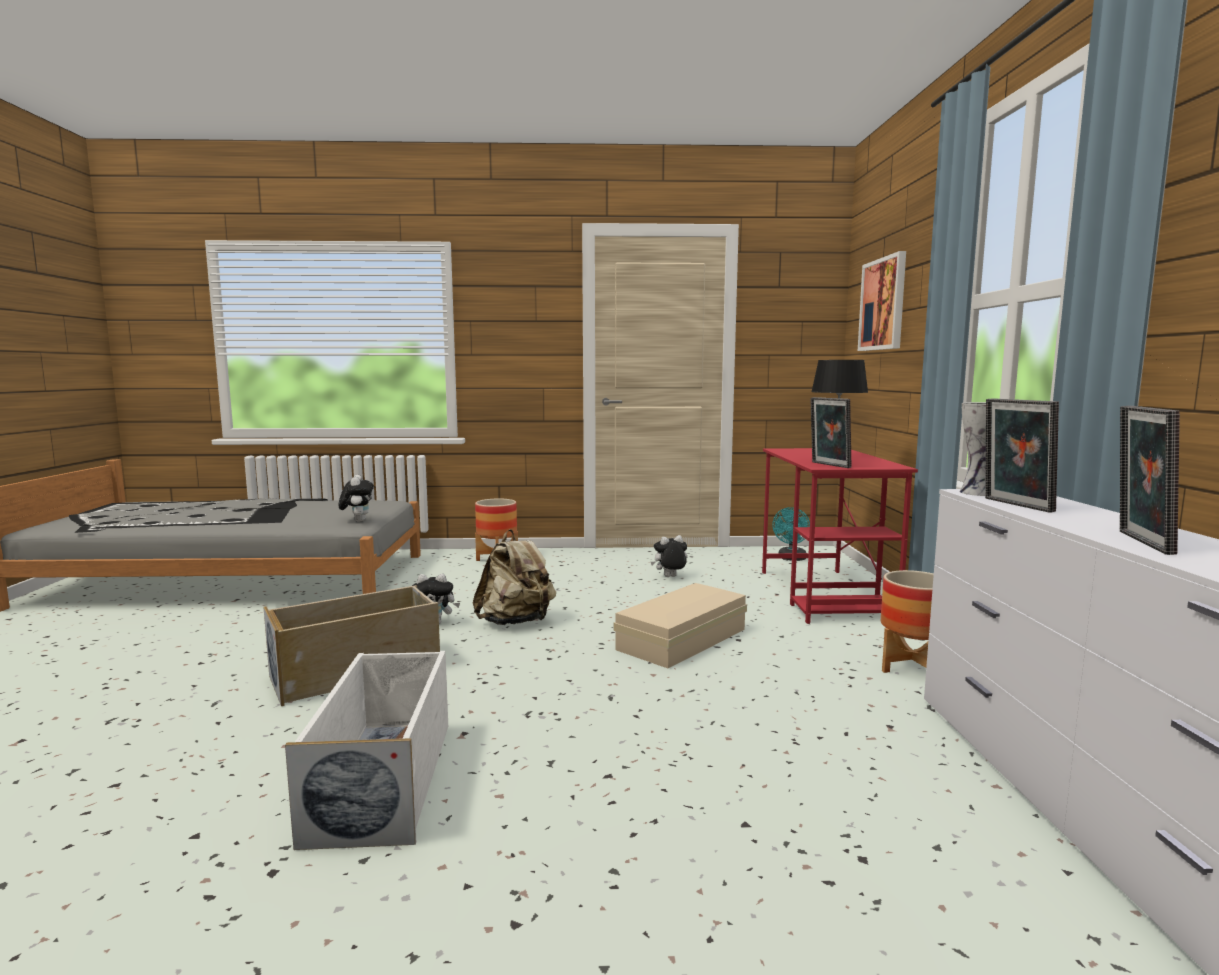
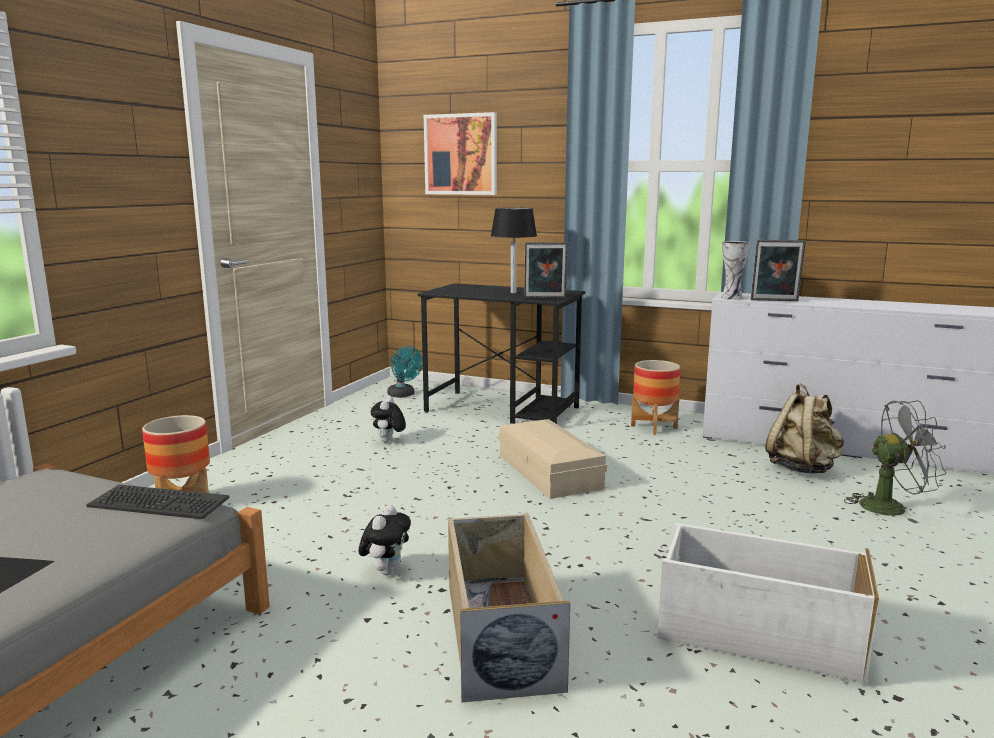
camera: 65 degrees left, 5 degrees up
(358, 521) = (158, 503): plush toy -> keyboard
(516, 622) = (434, 527): beige backpack -> beige backpack (802, 468)
(824, 595) = (503, 409): red desk -> black desk
(859, 884) = (891, 507): none -> grey fan
(1138, 542) = (873, 306): picture frame -> none

